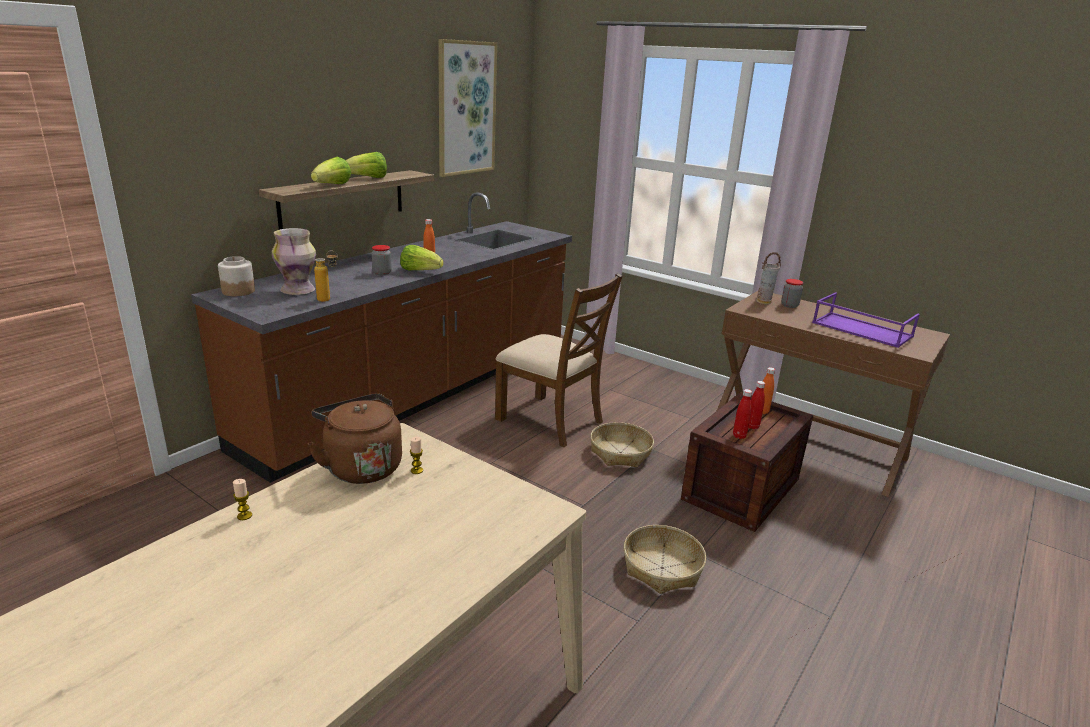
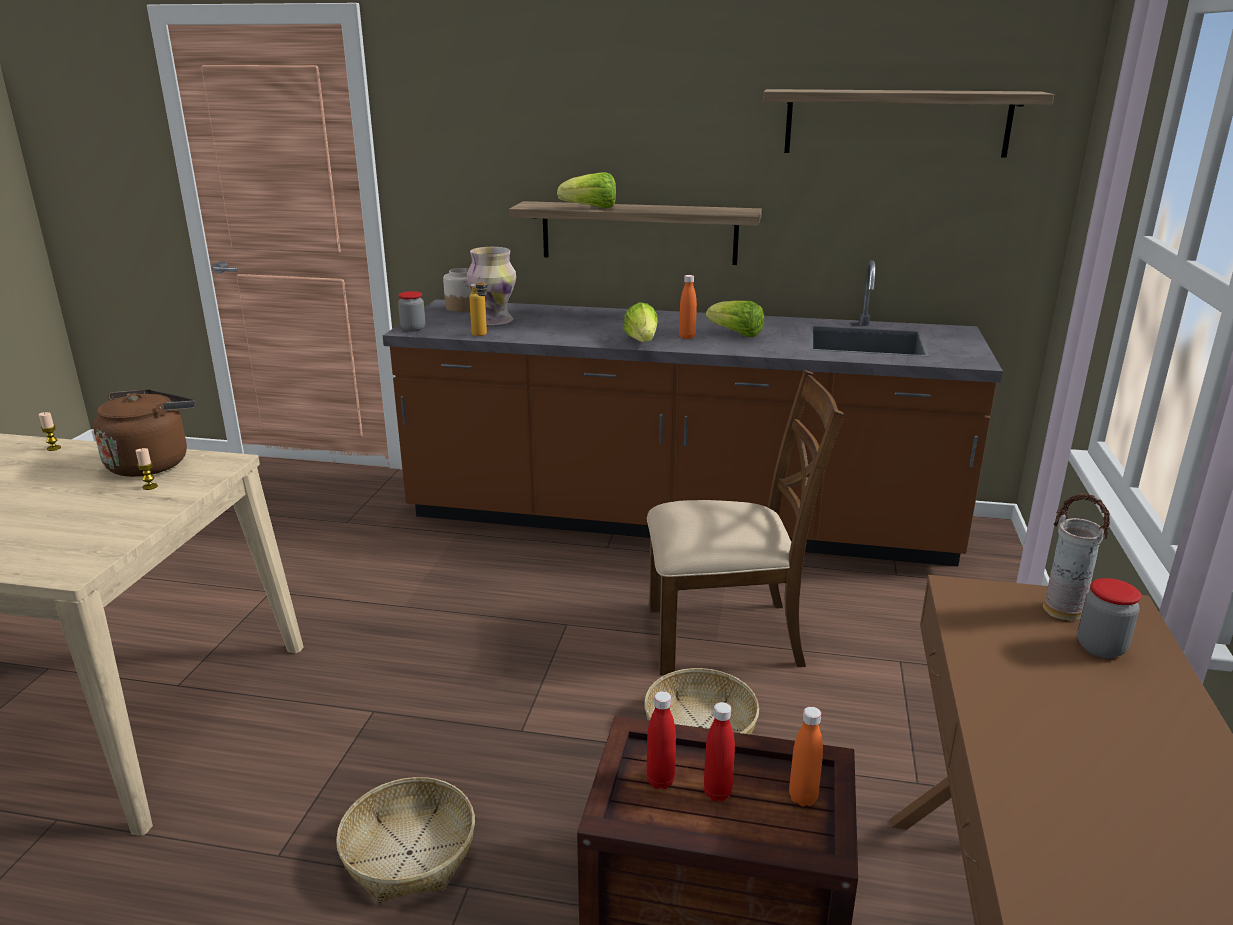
camera: 65 degrees right, 0 degrees up
(368, 178) = (663, 208): lettuce -> lettuce (736, 334)
(382, 273) = (605, 331): jar -> jar (413, 329)
(466, 109) = (896, 123): picture -> shelf
(551, 420) = (726, 635): brown chair -> brown chair turned 105 degrees counterclockwise
(860, 329) = (1096, 778): purple tray -> none

